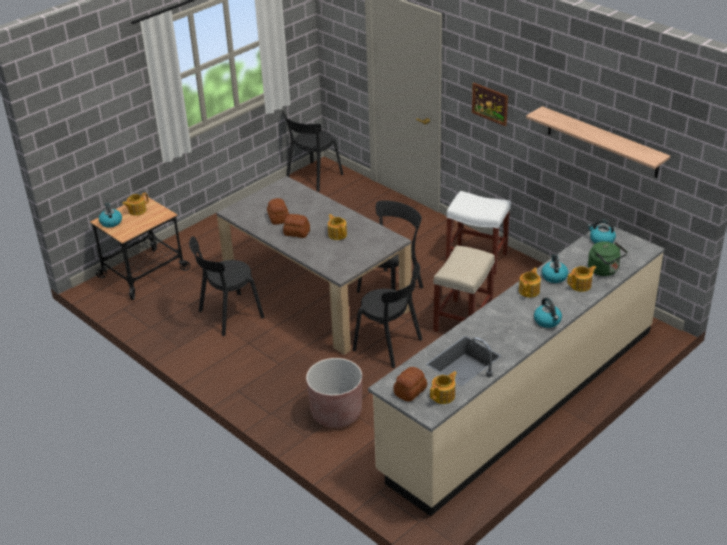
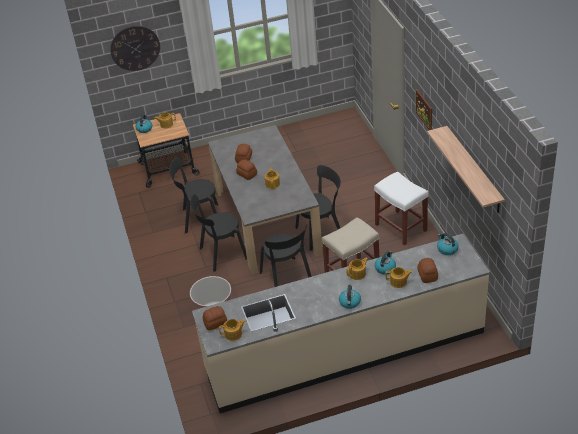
camera: 30 degrees right, 5 degrees up
(87, 111) = (135, 48): none -> wall clock
(313, 177) = (333, 123): black chair -> black chair (221, 254)
(605, 270) = (427, 275): green kettle -> bread

